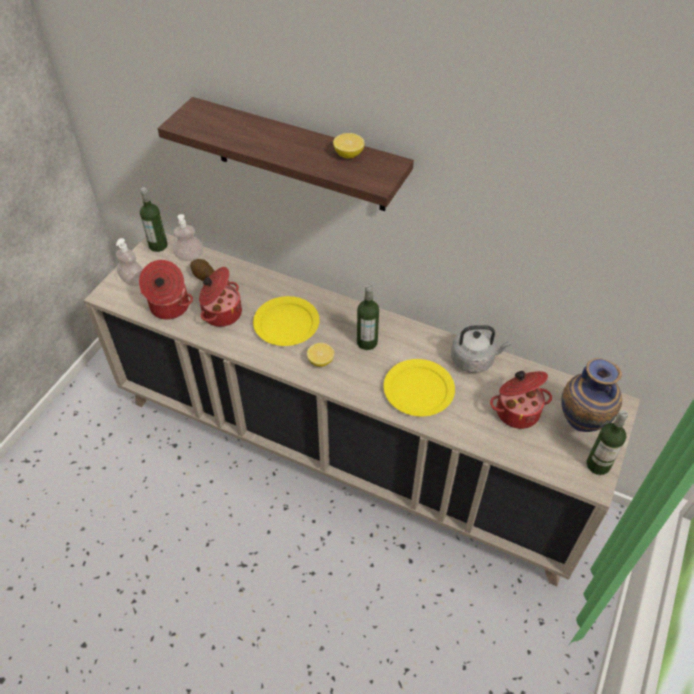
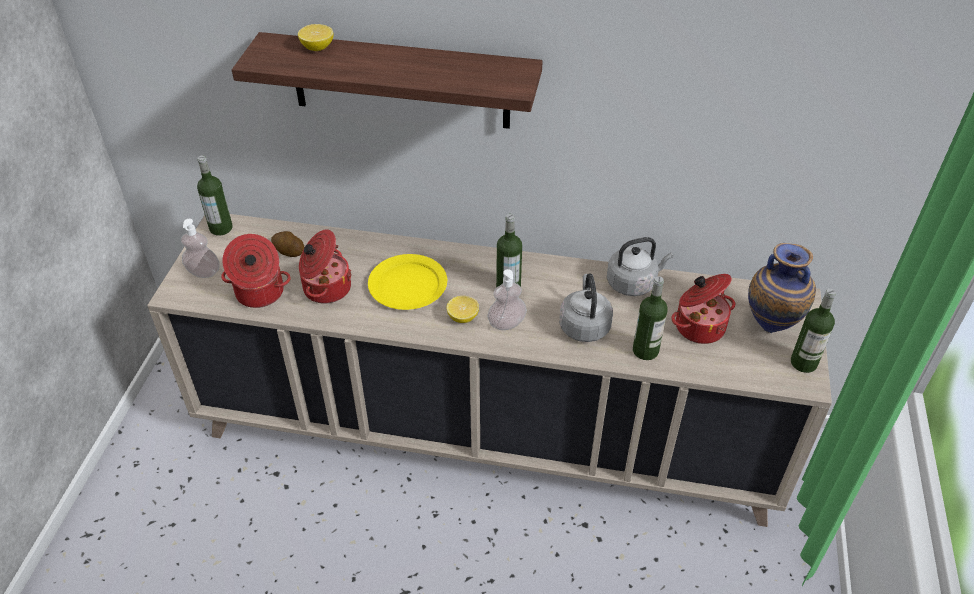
camera: 15 degrees left, 5 degrees down
(189, 256) = (264, 233): soap dispenser -> soap dispenser (506, 323)
(348, 154) = (468, 64): lemon -> lemon (317, 47)
(418, 389) = (584, 325): yellow plate -> grey kettle
(462, 423) = (645, 350): none -> bottle

